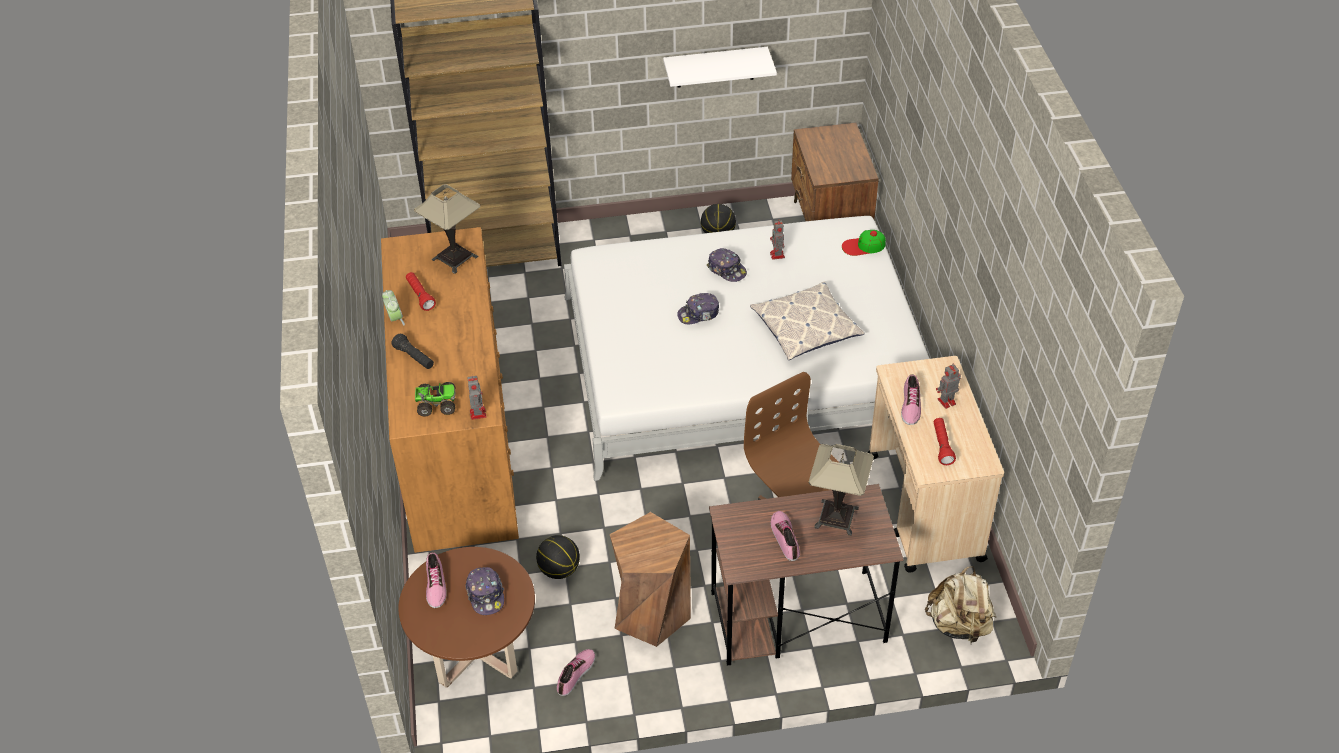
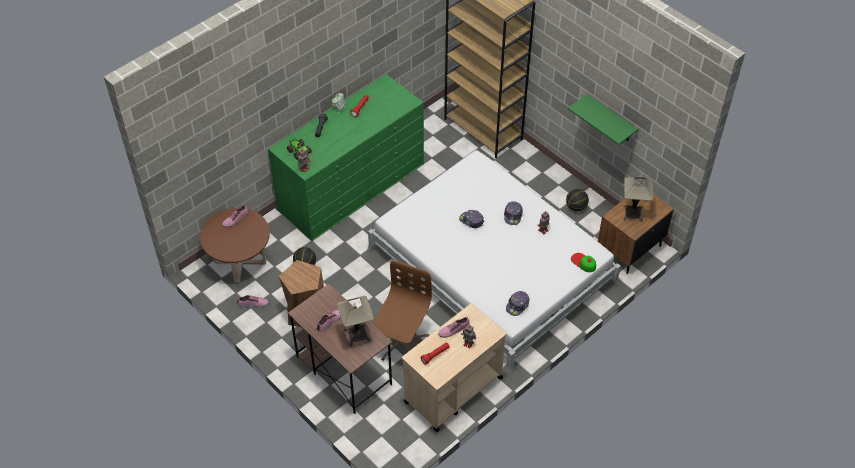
camera: 55 degrees right, 5 degrees up
(455, 258) = (394, 105): table lamp -> table lamp (633, 213)
(458, 440) = (351, 186): brown dresser -> green dresser
(486, 595) = (242, 238): cap -> cap (517, 305)
(715, 67) = (611, 119): white shelf -> green shelf
(806, 328) = (498, 268): pillow -> none
(959, 625) = (386, 439): beige backpack -> none

